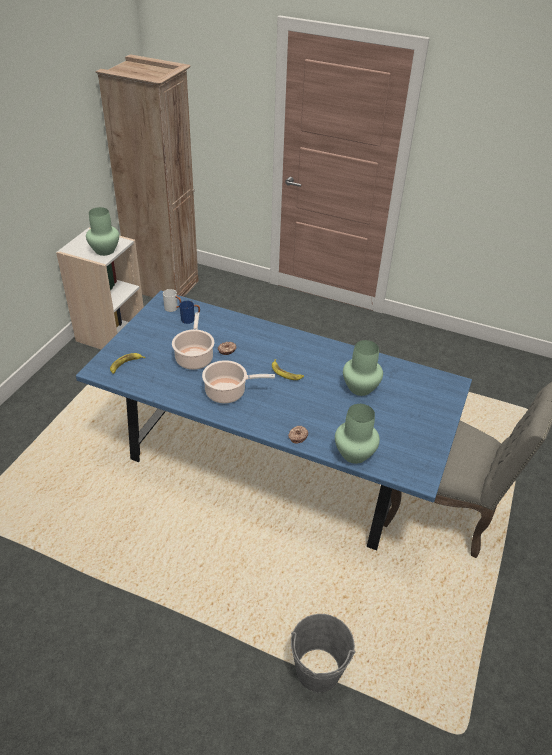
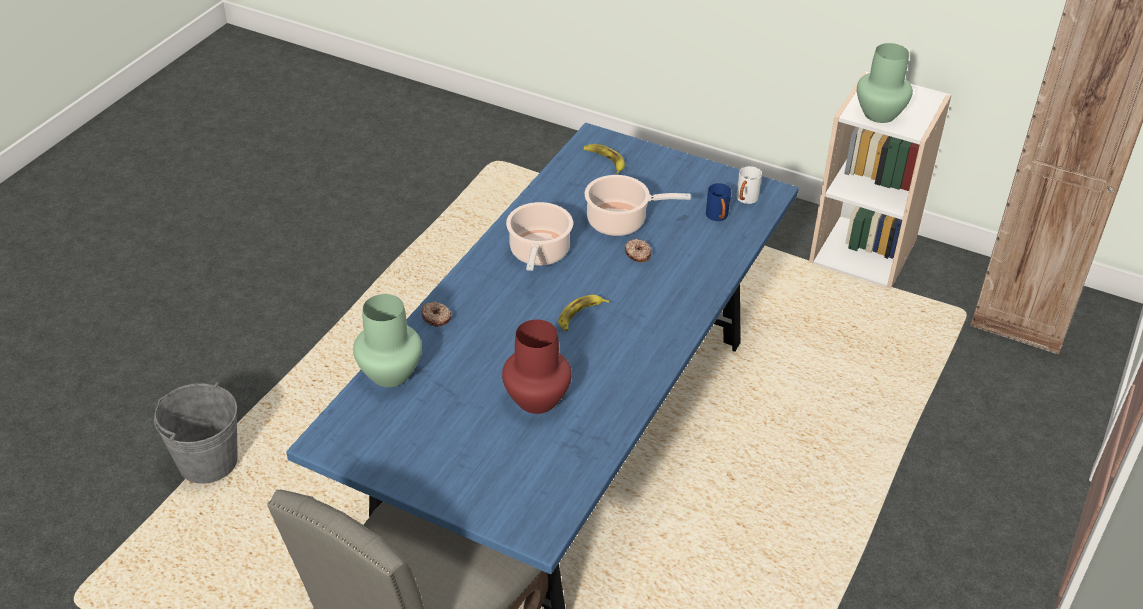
camera: 95 degrees right, 0 degrees up
(360, 388) = (536, 399): green vase -> red vase

